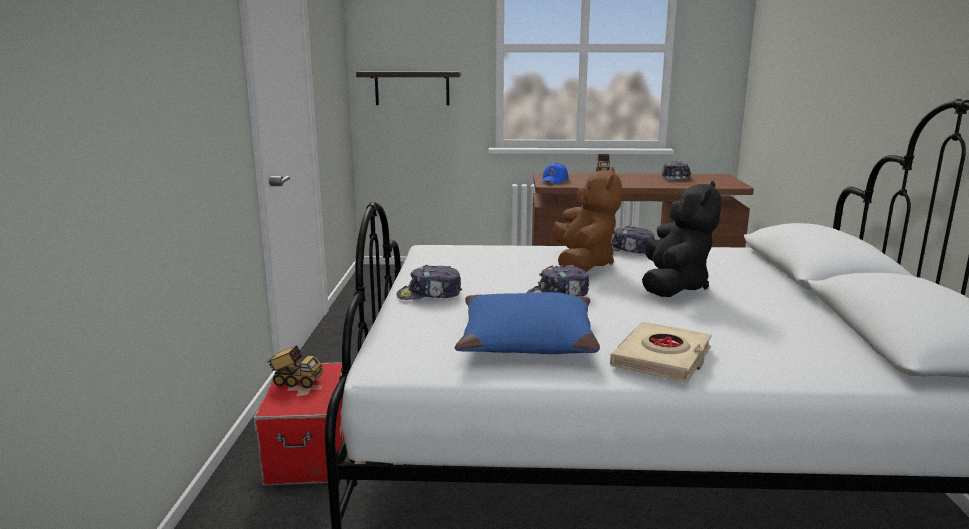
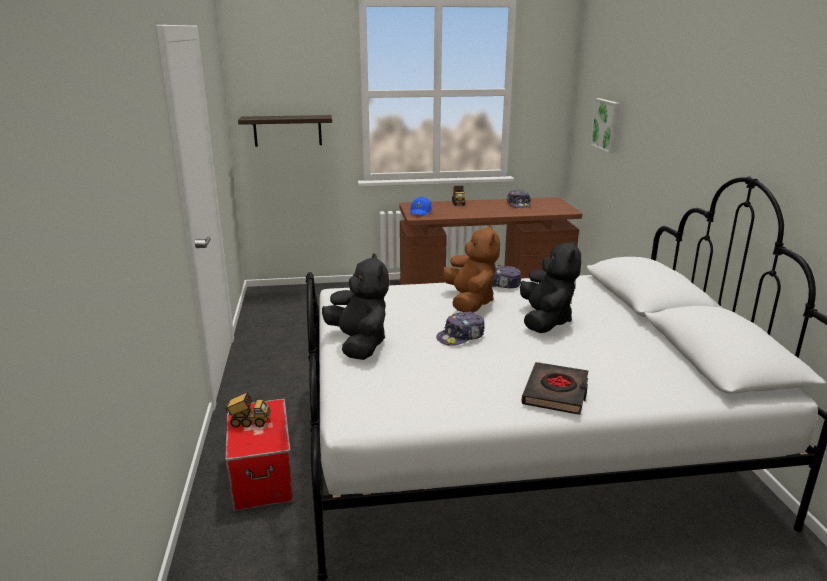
camera: 10 degrees left, 5 degrees up
(430, 295) = (359, 344): cap -> black plush toy
(527, 341) = (452, 385): blue pillow -> none
(662, 358) = (556, 393): beige book -> black book
(786, 78) = (607, 125): none -> picture

